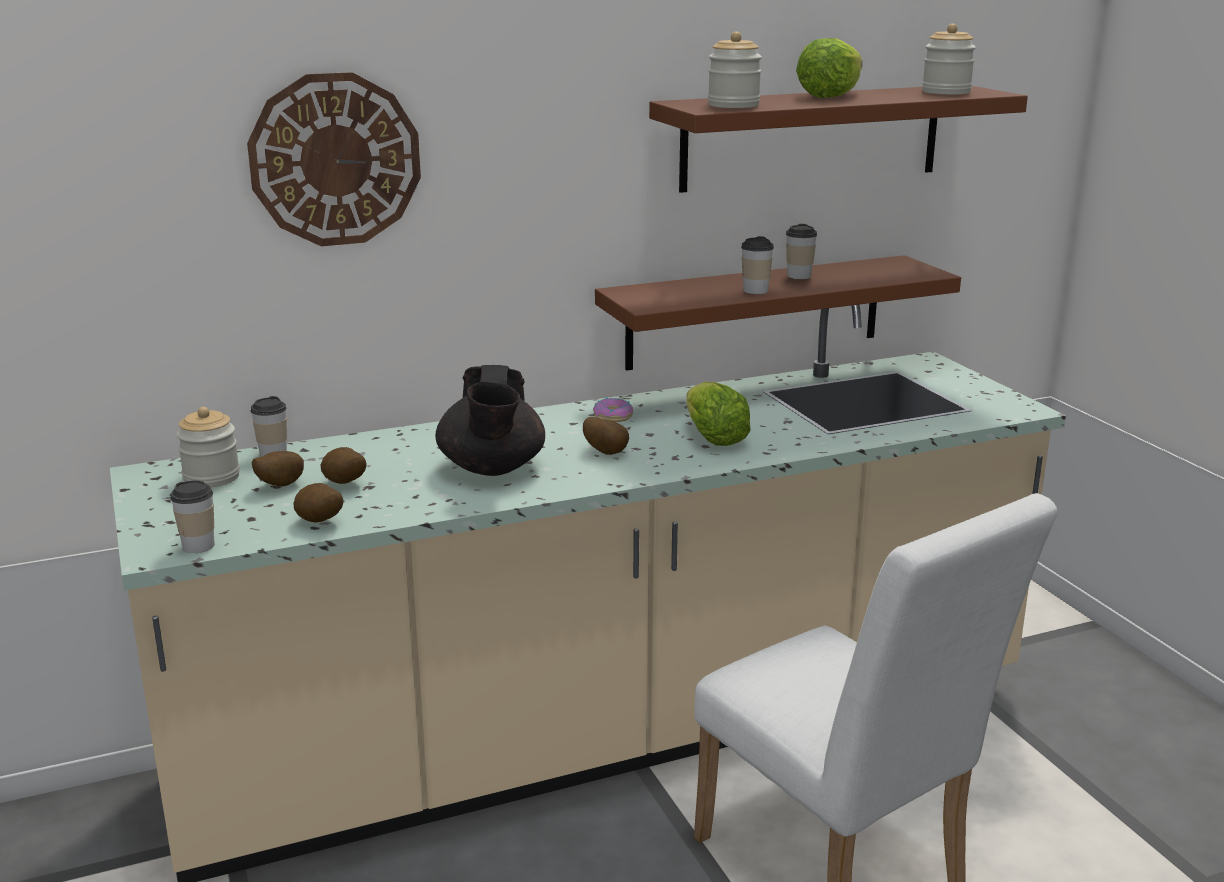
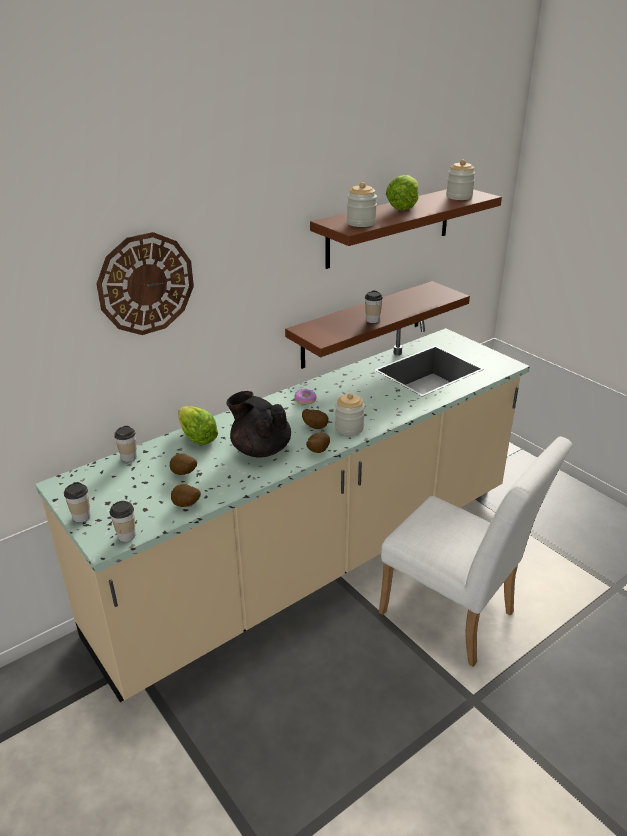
camera: 15 degrees left, 10 degrees up
(211, 477) = (103, 481): jar -> jar (349, 428)
(279, 485) = (146, 481): potato -> potato (317, 451)
(492, 469) = (260, 449): black teapot -> black teapot turned 150 degrees clockwise
(713, 438) = (366, 408): lettuce -> lettuce (197, 438)
(799, 276) = (388, 305): cup -> cup (81, 516)

